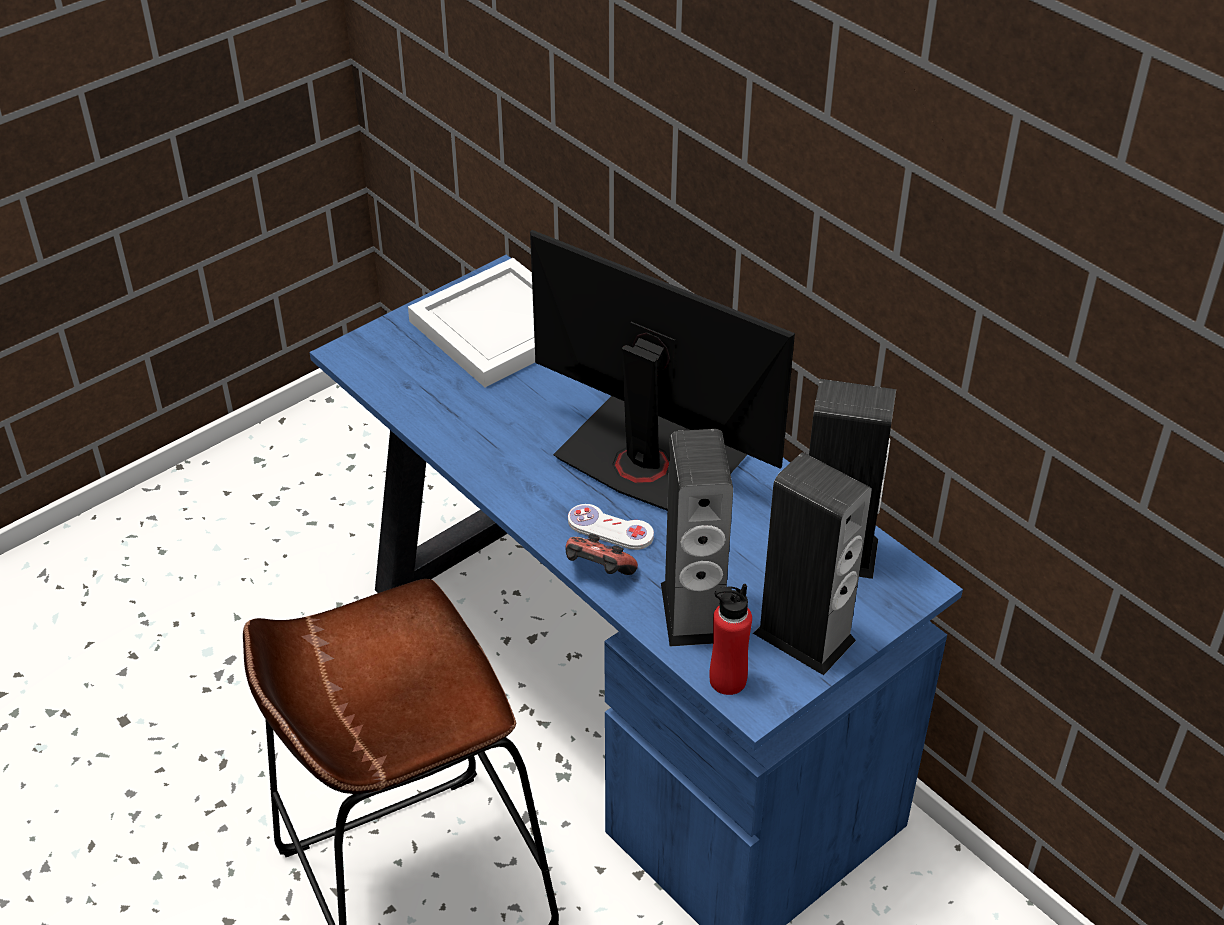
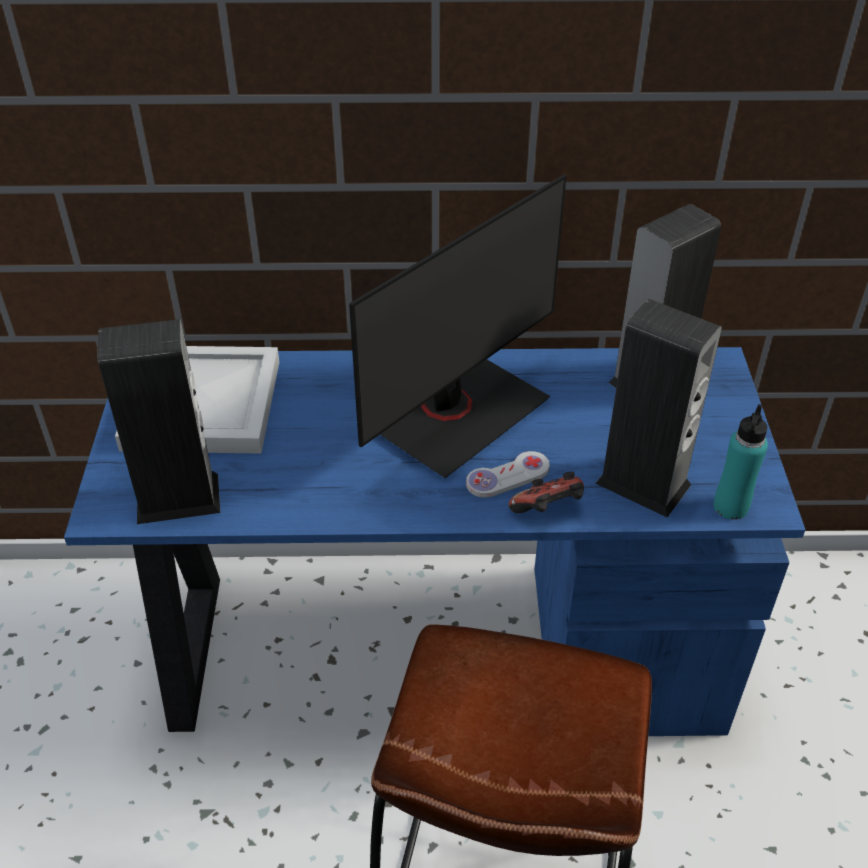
camera: 50 degrees left, 0 degrees up
(649, 460) = (456, 413): monitor -> monitor turned 150 degrees clockwise
(727, 680) = (730, 507): red bottle -> turquoise bottle
(804, 636) = (720, 443): speaker -> speaker (178, 498)

